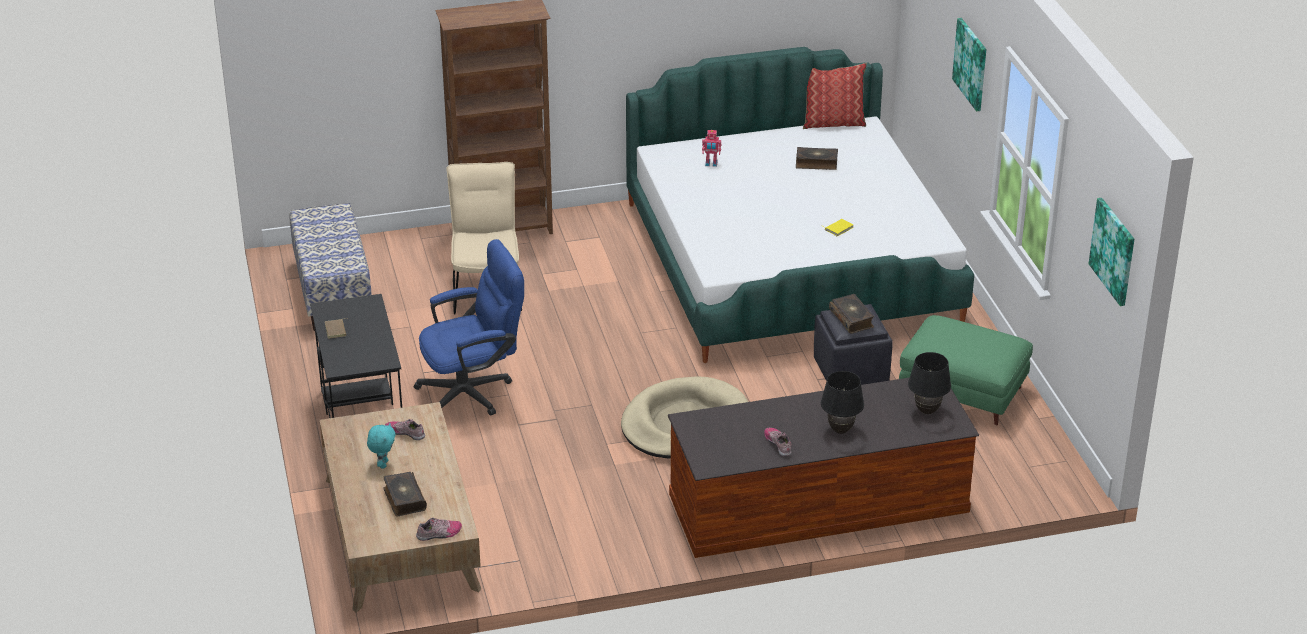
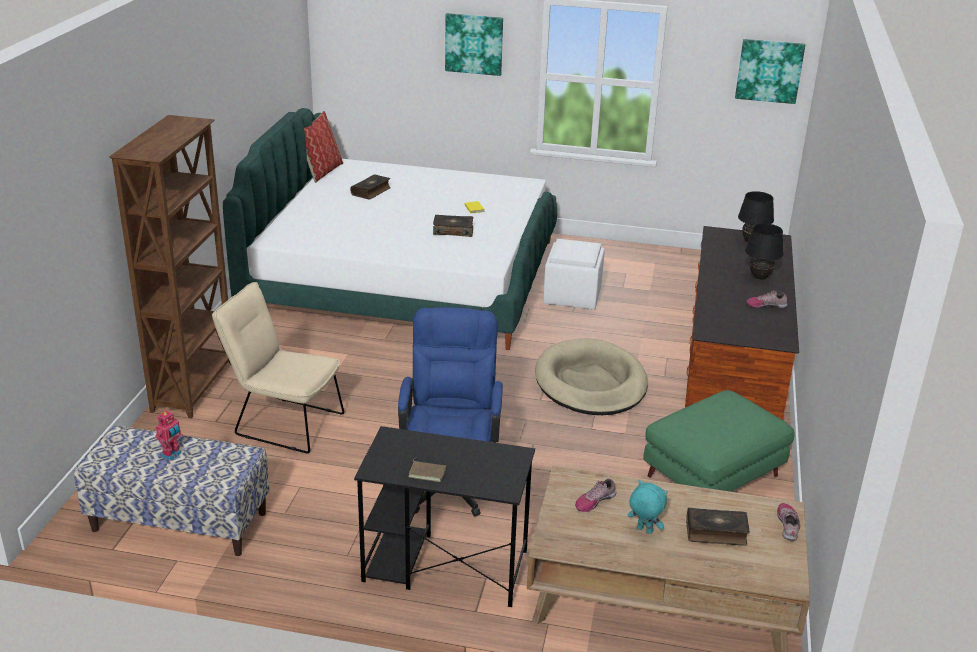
camera: 65 degrees left, 5 degrees down
(711, 164) = (320, 226): toy robot -> toy robot (172, 454)
(851, 370) = (572, 296): black ottoman -> white ottoman
(852, 319) = (575, 248): book -> book (453, 231)
(961, 393) = (632, 267): green ottoman -> green ottoman (713, 477)

